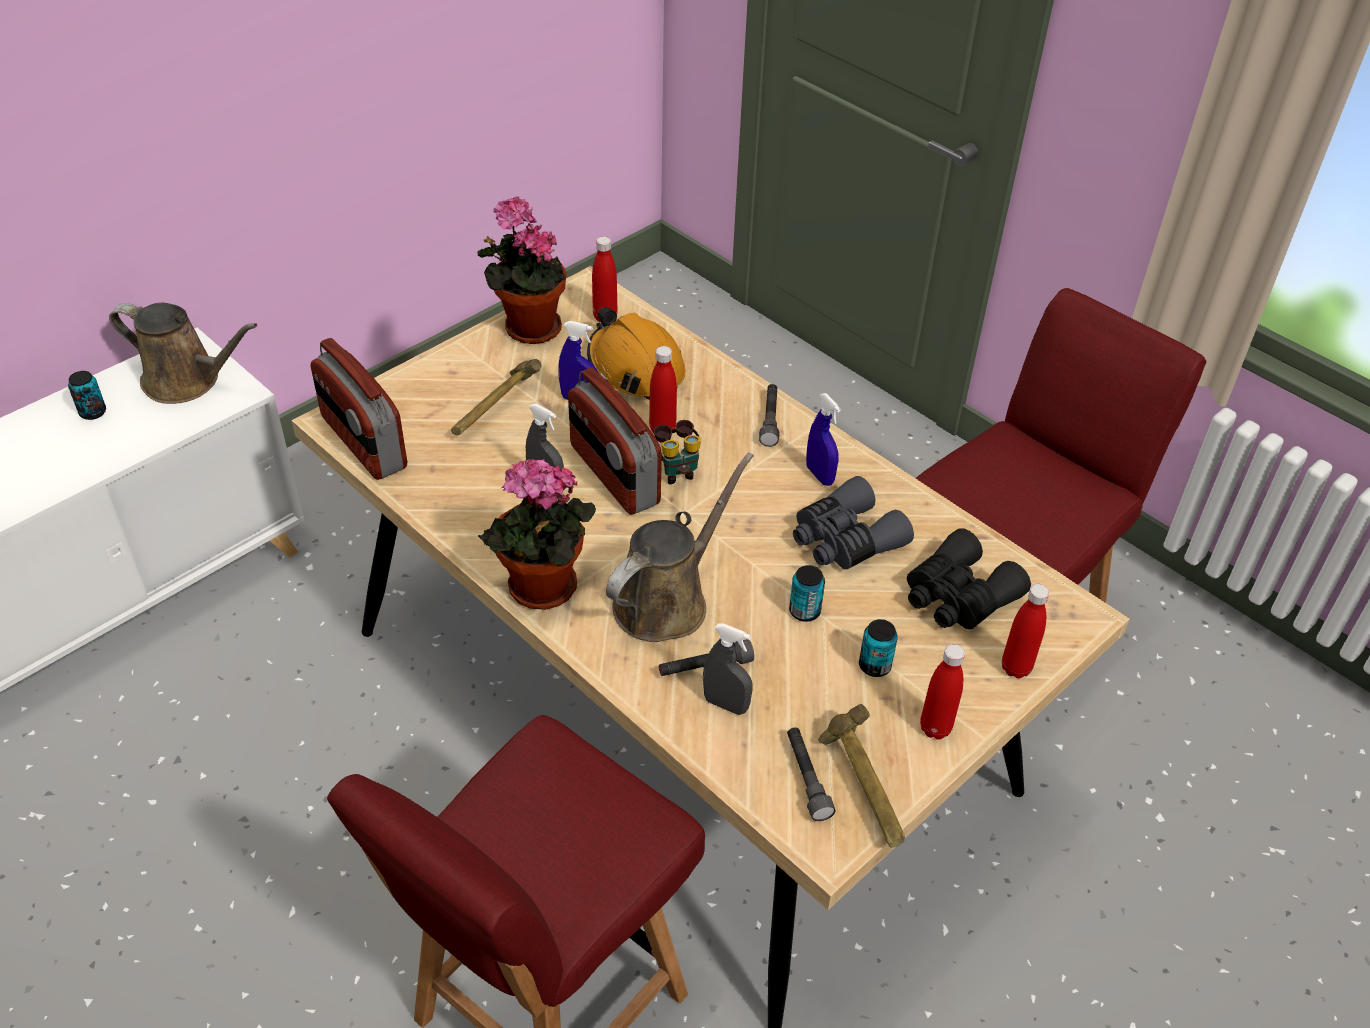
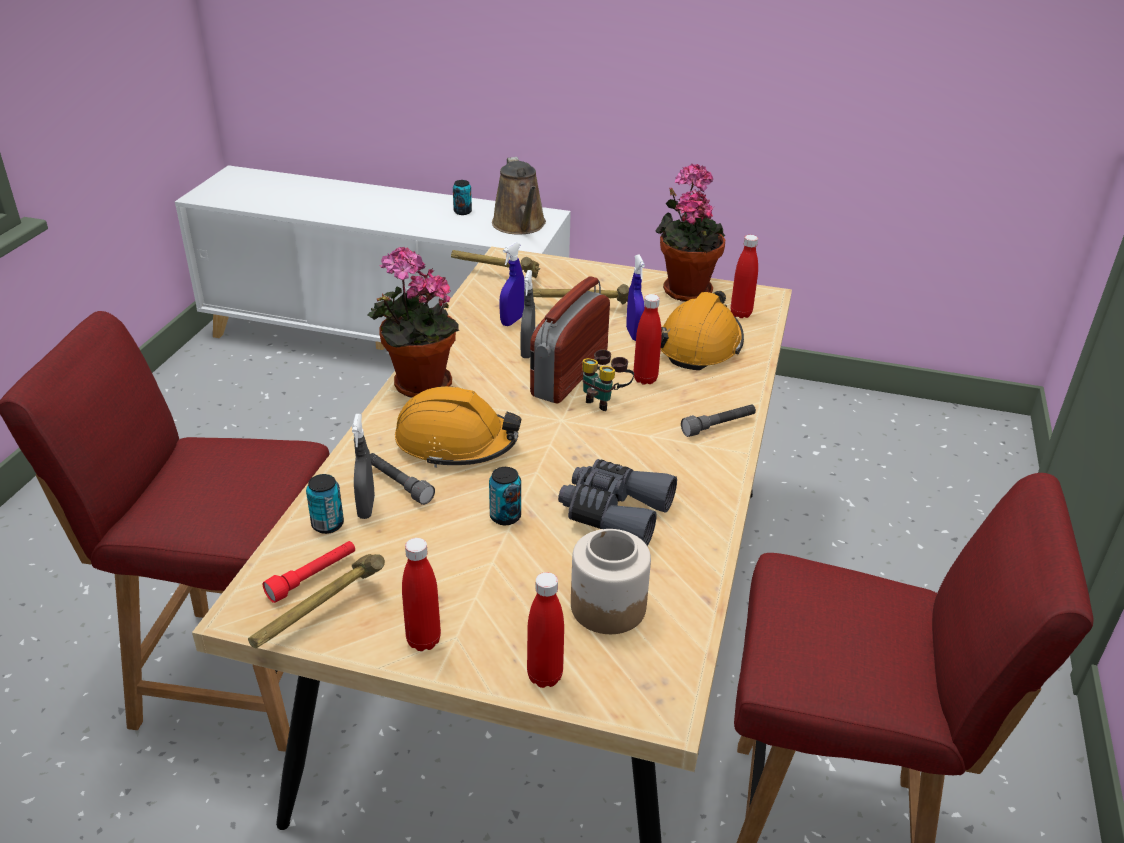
camera: 60 degrees right, 10 degrees down
(363, 443) = (495, 274): radio -> hammer
(667, 600) = (456, 443): brown watering can -> orange hard hat
(806, 778) = (313, 577): grey flashlight -> red flashlight
(819, 475) = (681, 473): blue spray bottle -> blue spray bottle (512, 320)
(874, 666) = (473, 578): can -> can (327, 524)
(957, 597) = (607, 606): black binoculars -> jar

